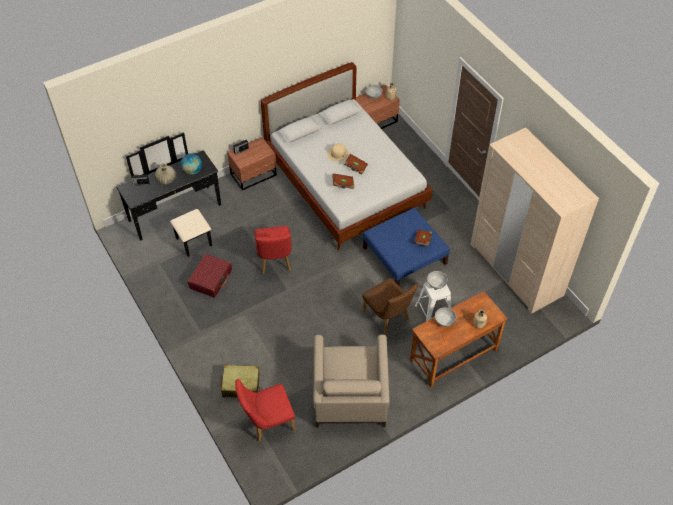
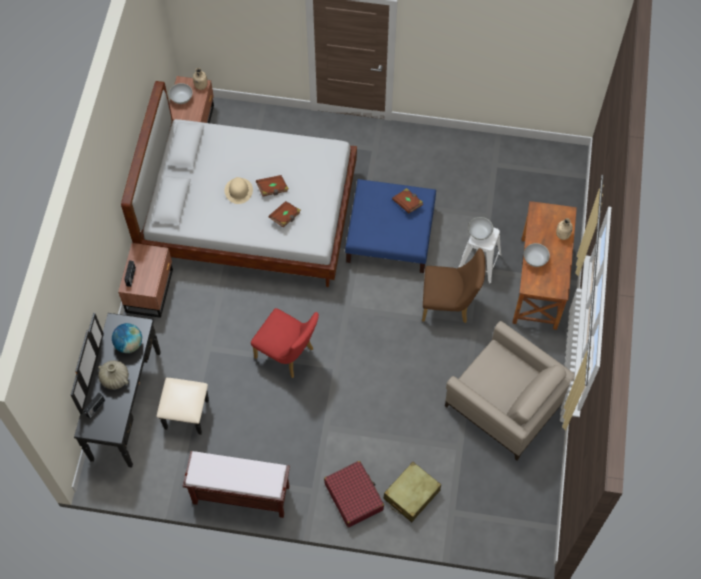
camera: 50 degrees left, 10 degrees up
(166, 300) = (240, 495): none -> brown bench
(211, 279) = (253, 432): red suitcase -> red suitcase (354, 496)
(267, 422) = (475, 501): red chair -> none
(516, 269) = (492, 156): beige wardrobe -> none

